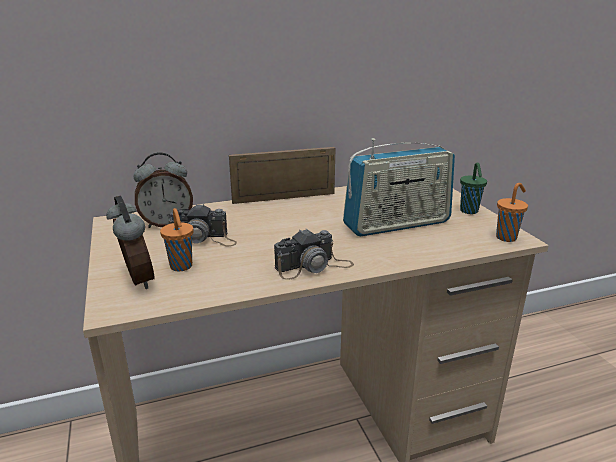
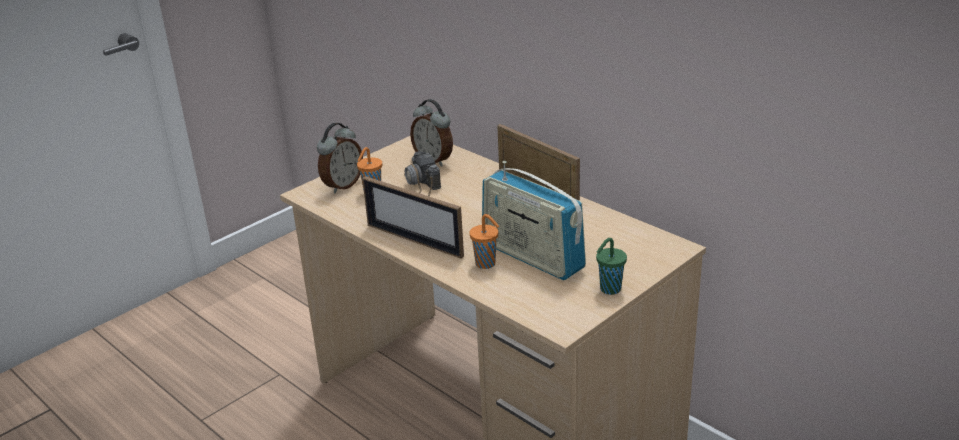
camera: 65 degrees right, 5 degrees up
(314, 266) = (414, 240): camera -> picture frame
(507, 237) = (559, 321): orange cup -> orange cup (486, 264)

